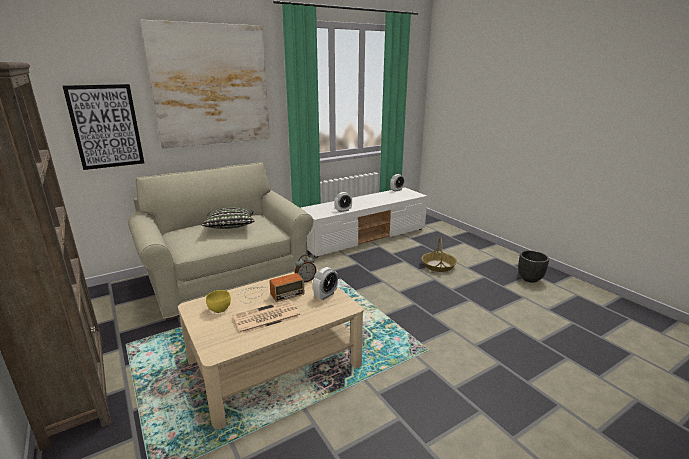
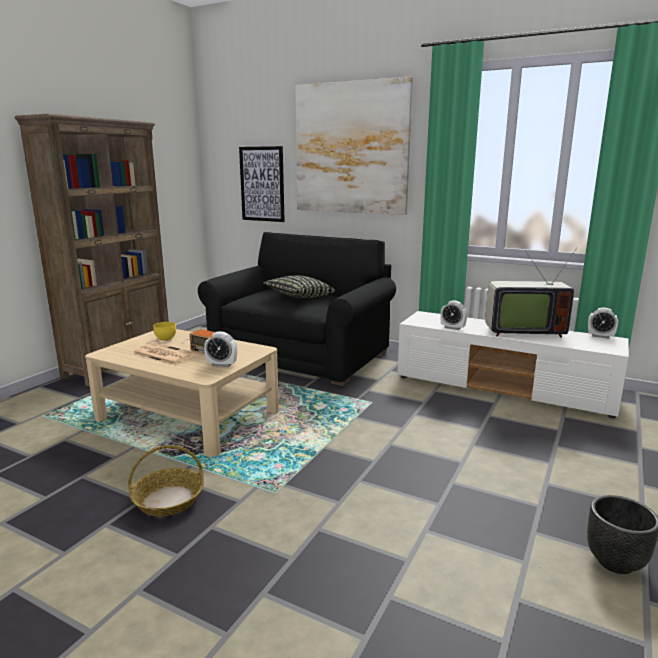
camera: 60 degrees right, 5 degrees down
(227, 279) = (301, 356): beige sofa -> black sofa
(305, 280) = (244, 351): alarm clock -> none
(370, 199) = (522, 331): none -> television
(438, 265) = (509, 457): basket -> basket (168, 499)

